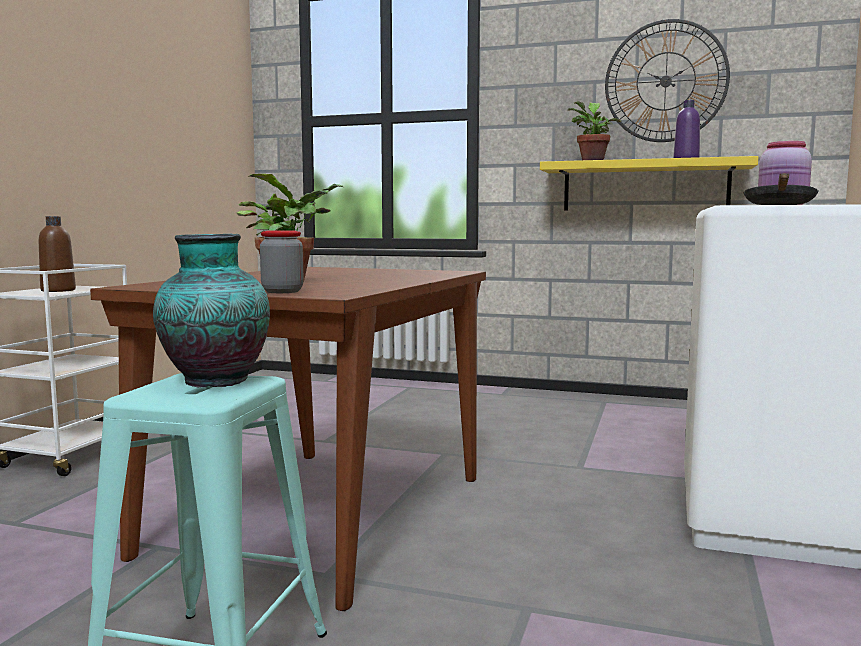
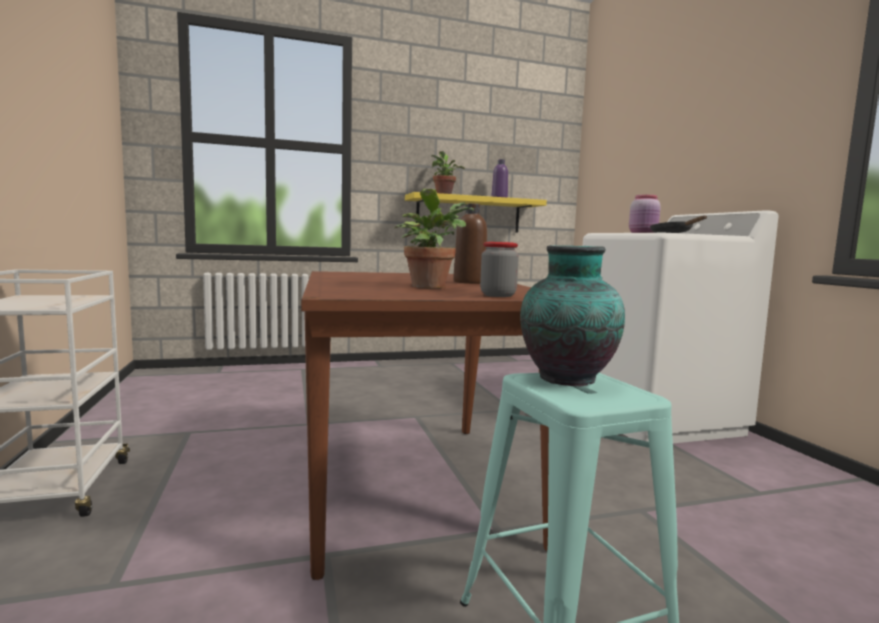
camera: 35 degrees left, 0 degrees up
(58, 290) = (46, 301): brown bottle -> brown bottle (469, 282)
(665, 81) = (481, 144): wall clock -> none

